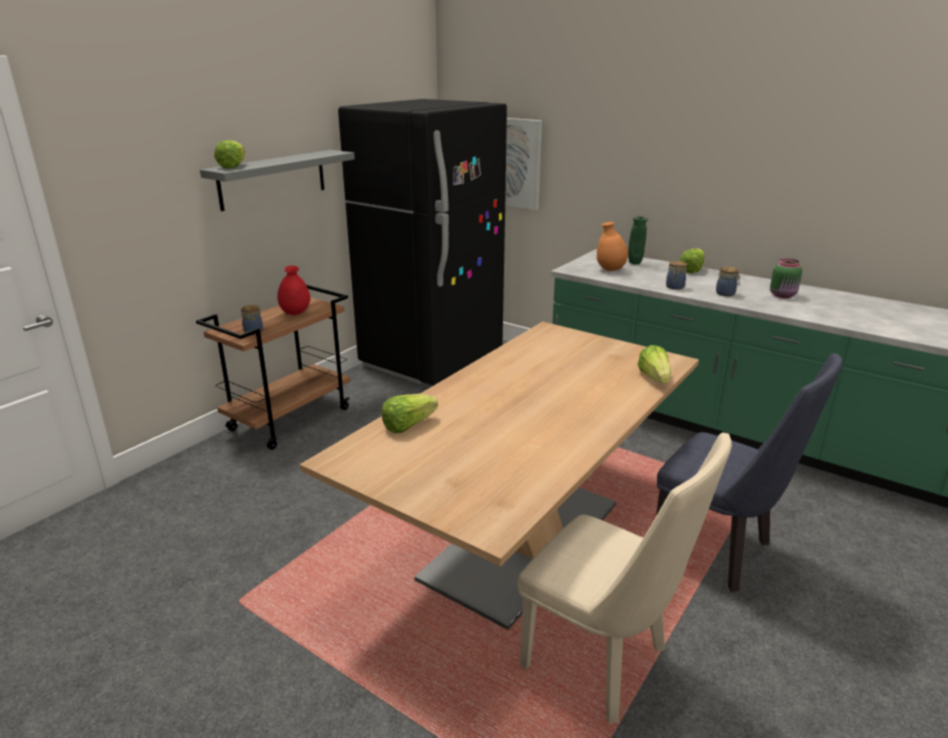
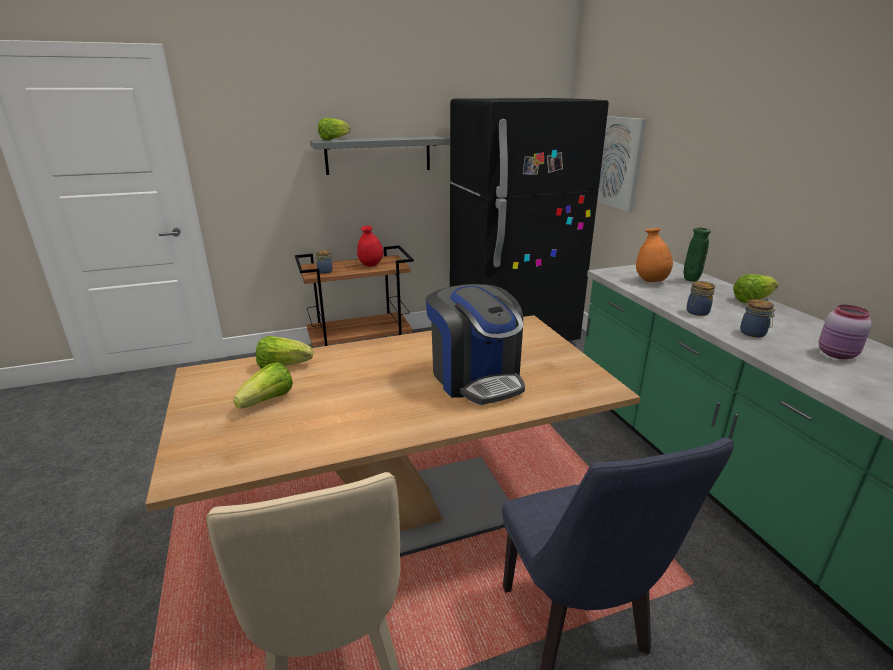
camera: 35 degrees right, 0 degrees up
(580, 381) = (475, 378): none -> coffee machine
(654, 378) = (555, 399): lettuce -> lettuce (268, 401)
(783, 295) = (837, 354): green jar -> pink jar

